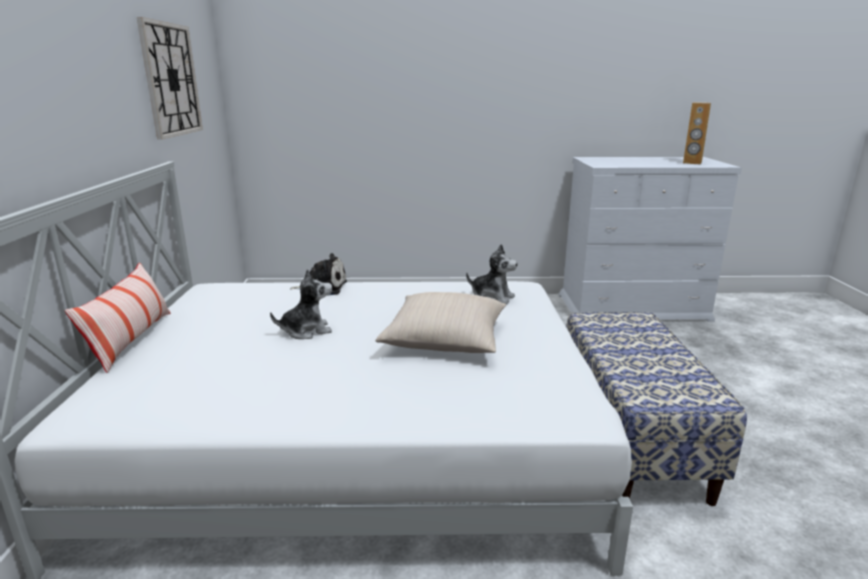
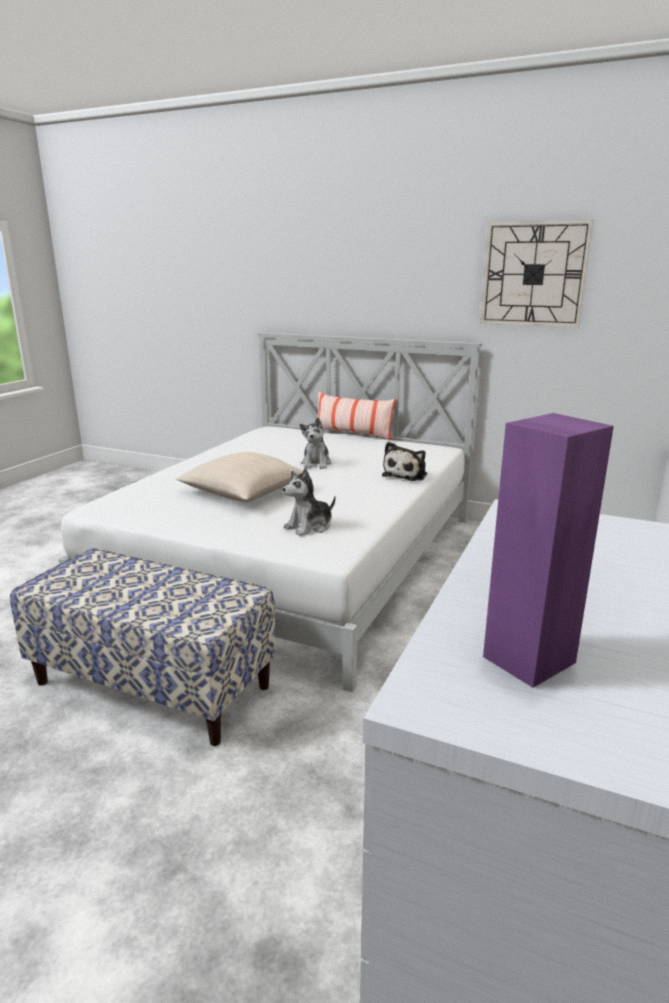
camera: 115 degrees right, 0 degrees up
(692, 163) = (527, 659): brown speaker -> purple speaker

